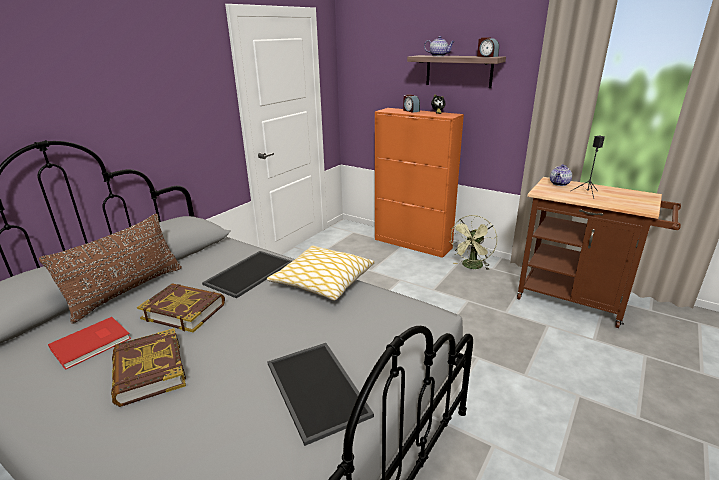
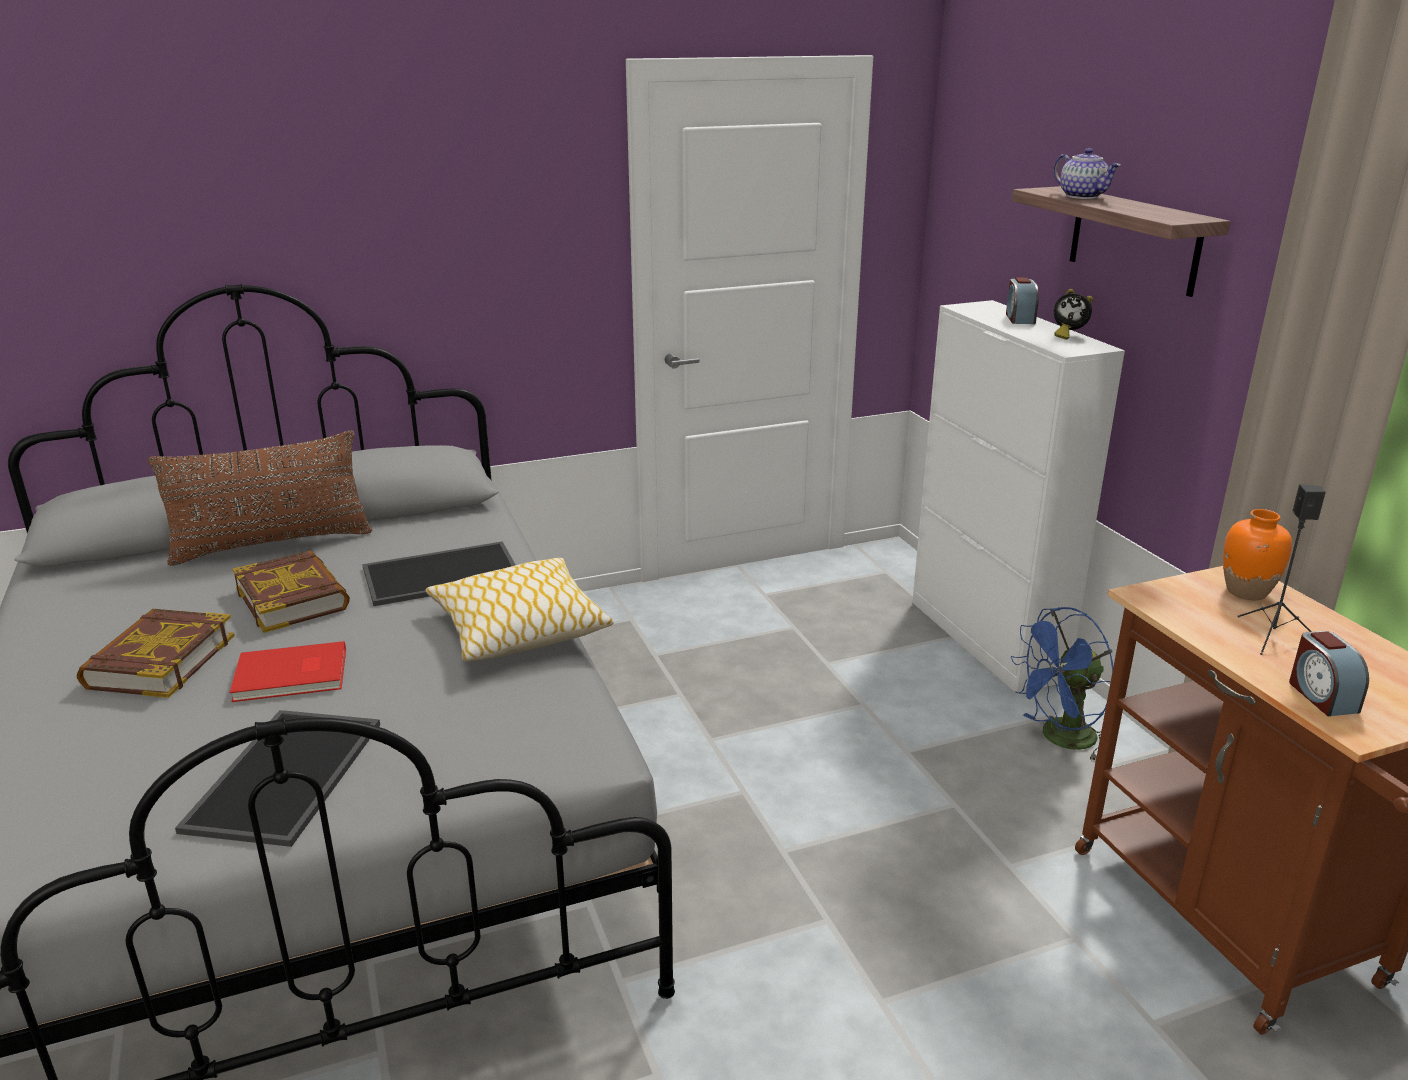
camera: 35 degrees right, 0 degrees up
(92, 344) = (155, 601): red book -> red book (292, 676)
(413, 244) = (986, 640): orange cabinet -> white cabinet
(471, 267) = (1060, 739): green fan -> blue fan
(487, 56) = (1177, 215): alarm clock -> alarm clock (1321, 696)
(560, 184) = (1247, 592): teapot -> orange vase

